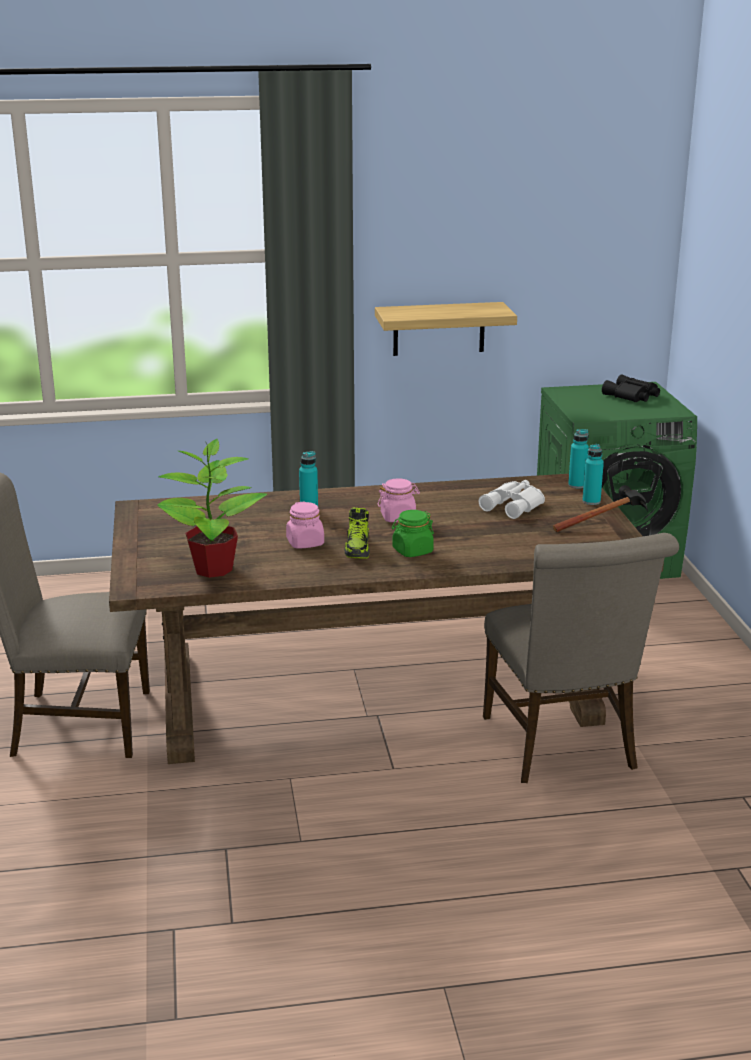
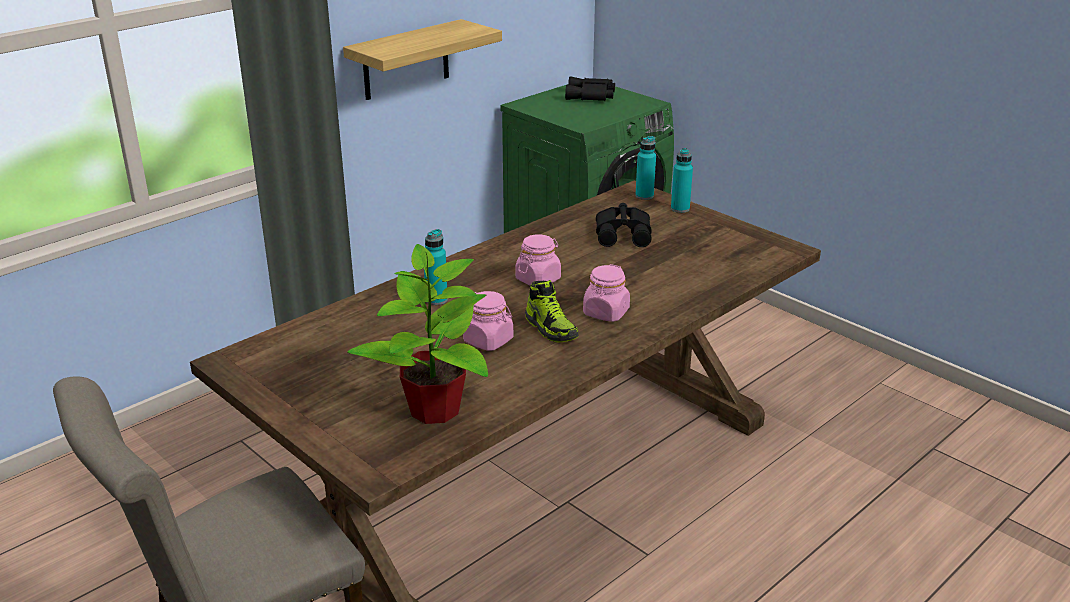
camera: 35 degrees left, 5 degrees up
(412, 551) = (606, 313): green jar -> pink jar
(514, 506) = (624, 233): white binoculars -> black binoculars
(563, 747) = (758, 462): beige chair -> none
(607, 524) = (726, 227): hammer -> none

